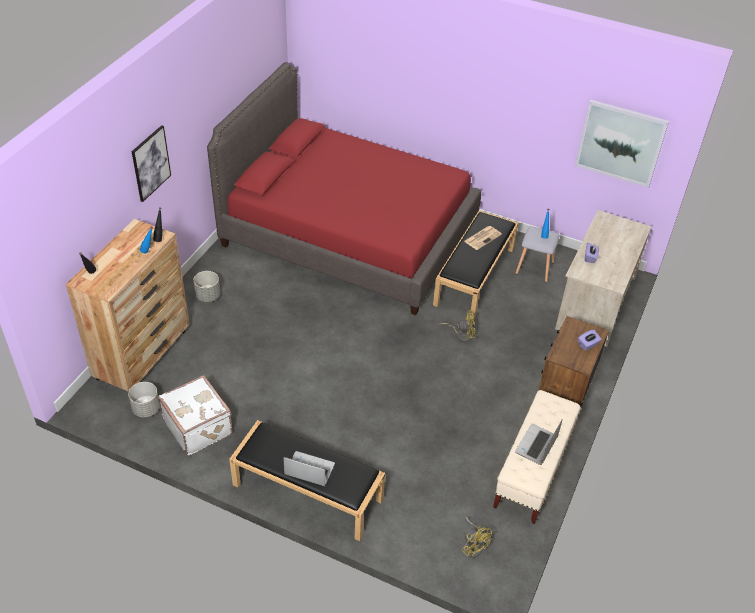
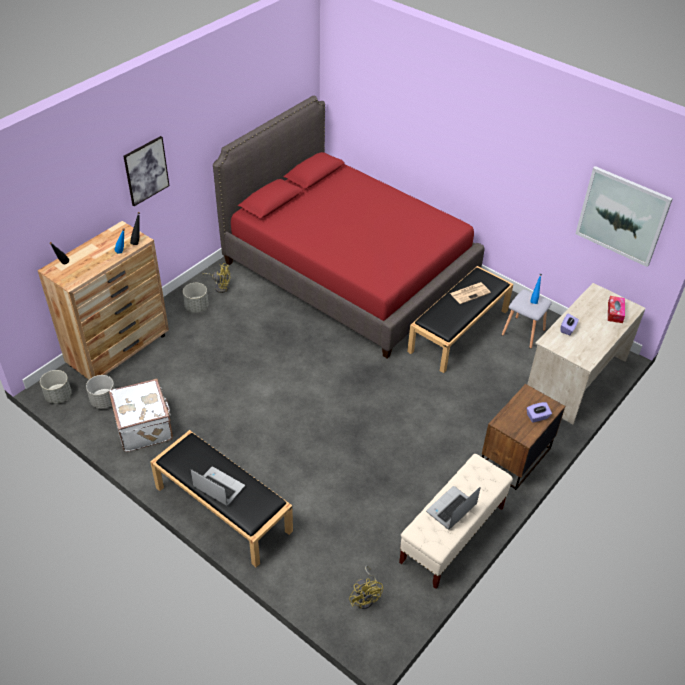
camera: 15 degrees right, 0 degrees up
(96, 413) = (58, 396): none -> grey planter
(461, 335) = (425, 385): yellow fan -> yellow fan (220, 286)
(626, 235) = (615, 312): none -> tissue box

